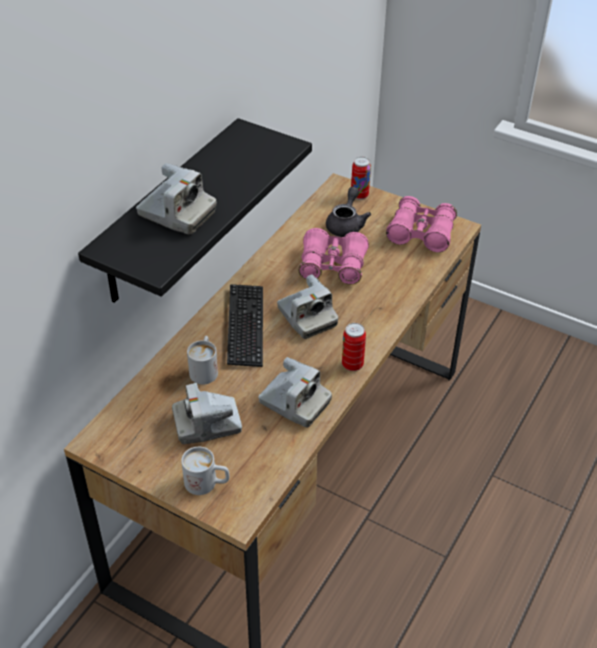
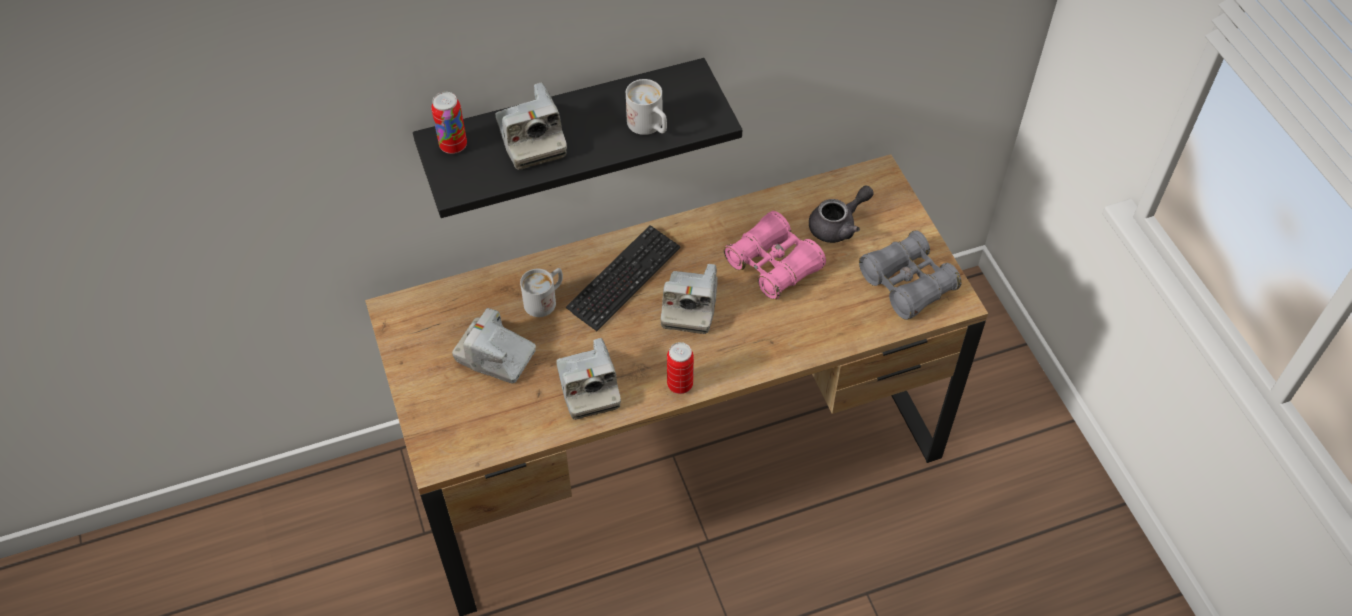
camera: 40 degrees right, 10 degrees up
(207, 483) = (441, 412): white mug -> white mug (649, 127)
(359, 195) = (889, 198): can -> can (453, 146)
(421, 233) = (907, 284): pink binoculars -> grey binoculars

